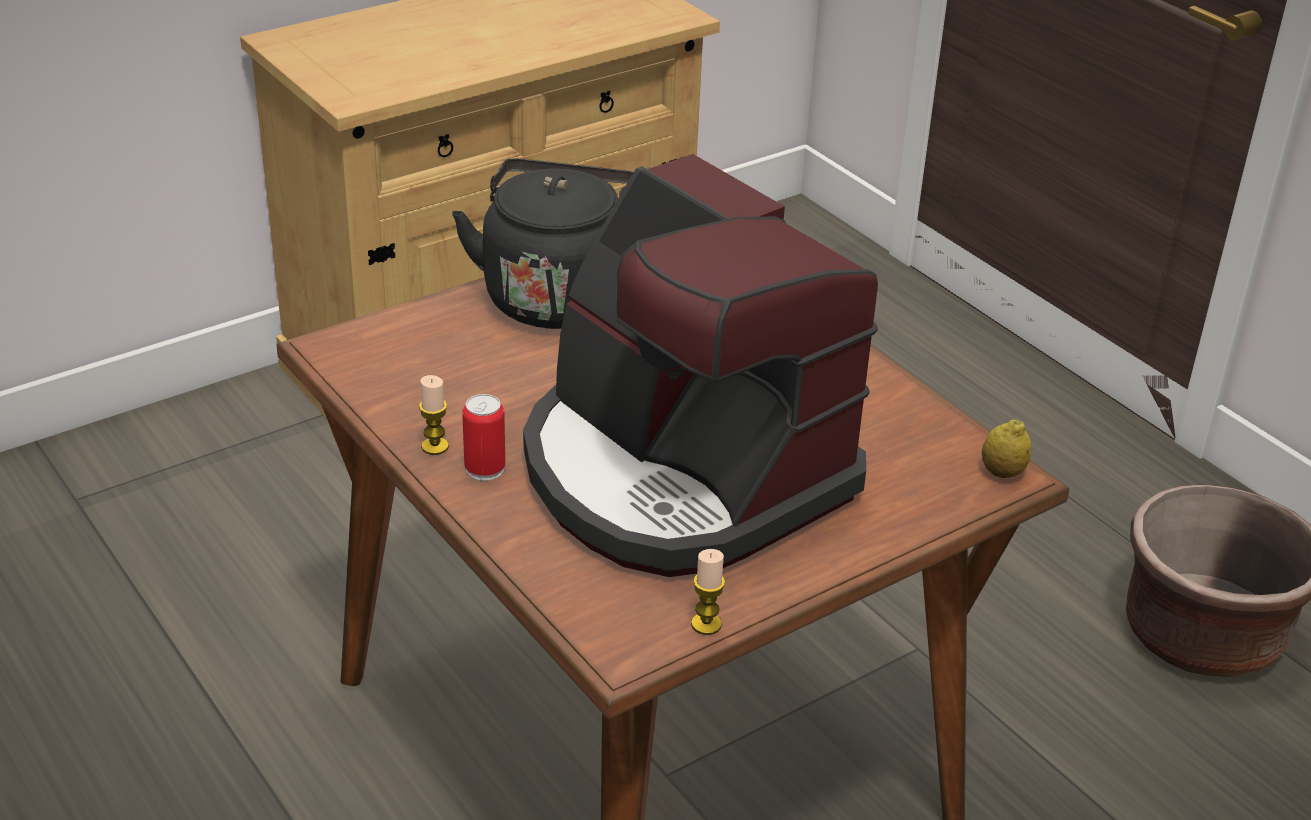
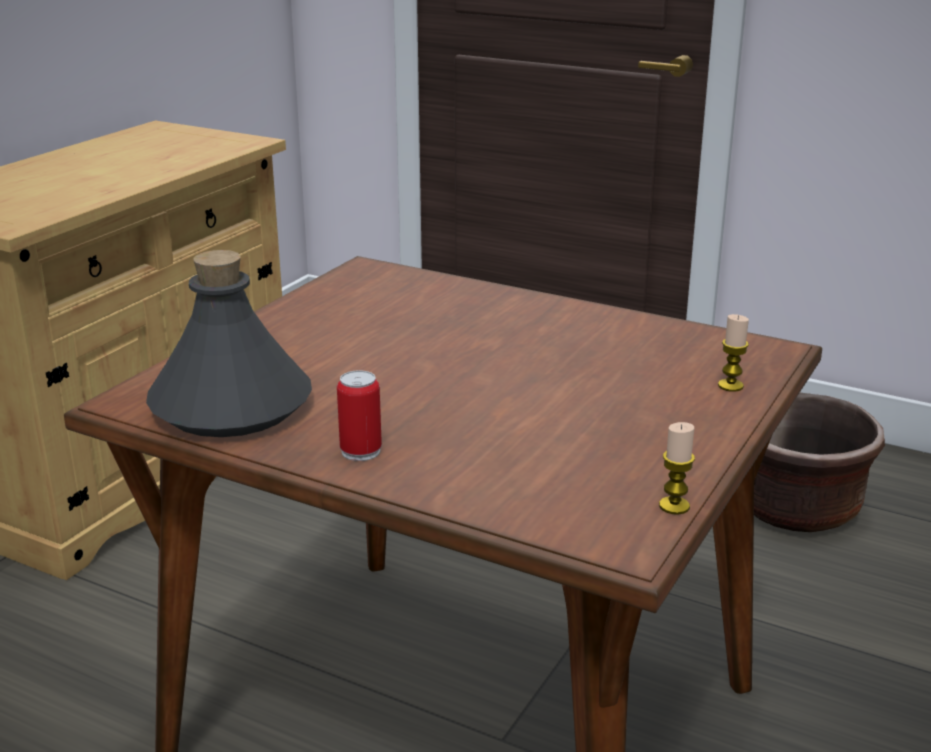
camera: 25 degrees left, 10 degrees down
(415, 382) = (232, 407): none -> grey bottle
(435, 446) = (297, 447): candle -> candle (730, 386)
(556, 295) = (303, 323): black kettle -> none
(681, 474) = (535, 410): coffee machine -> none
(1002, 473) = (770, 348): lemon -> none

